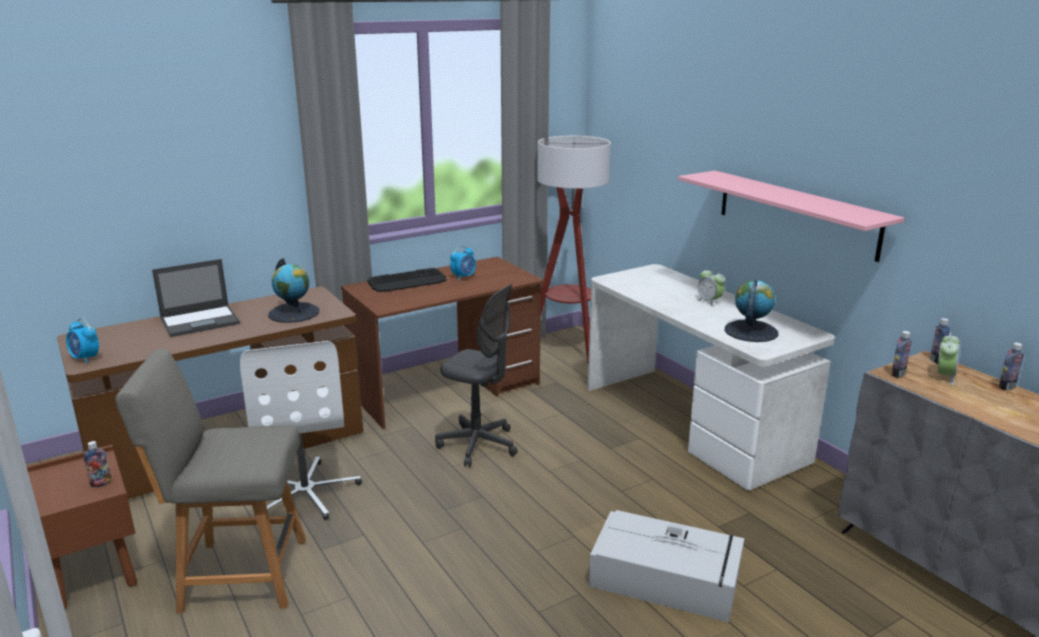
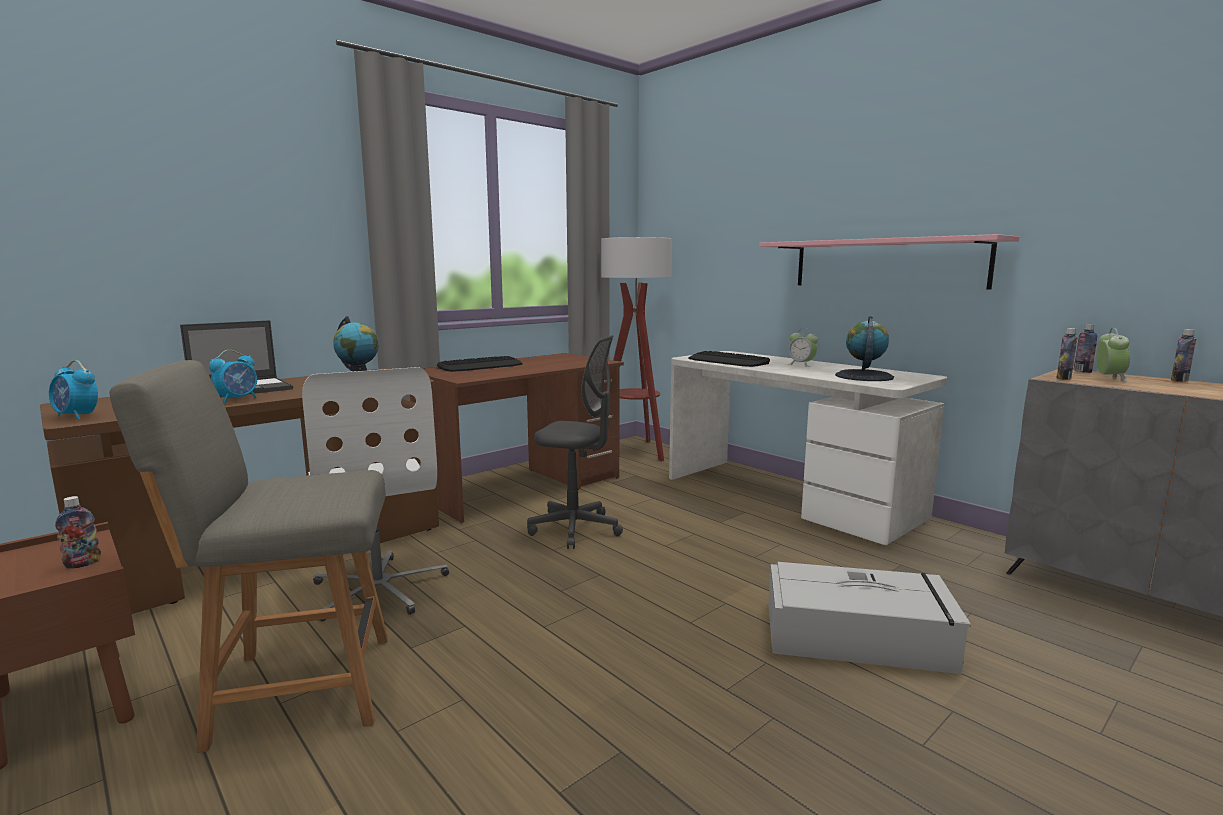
camera: 10 degrees left, 10 degrees down
(463, 277) = (539, 362): alarm clock -> alarm clock (238, 399)
(642, 289) = (728, 361): none -> keyboard

